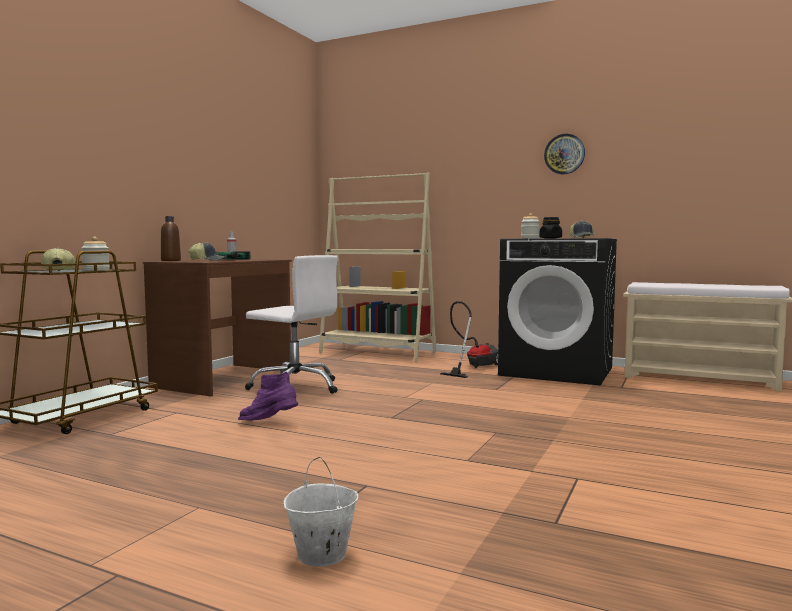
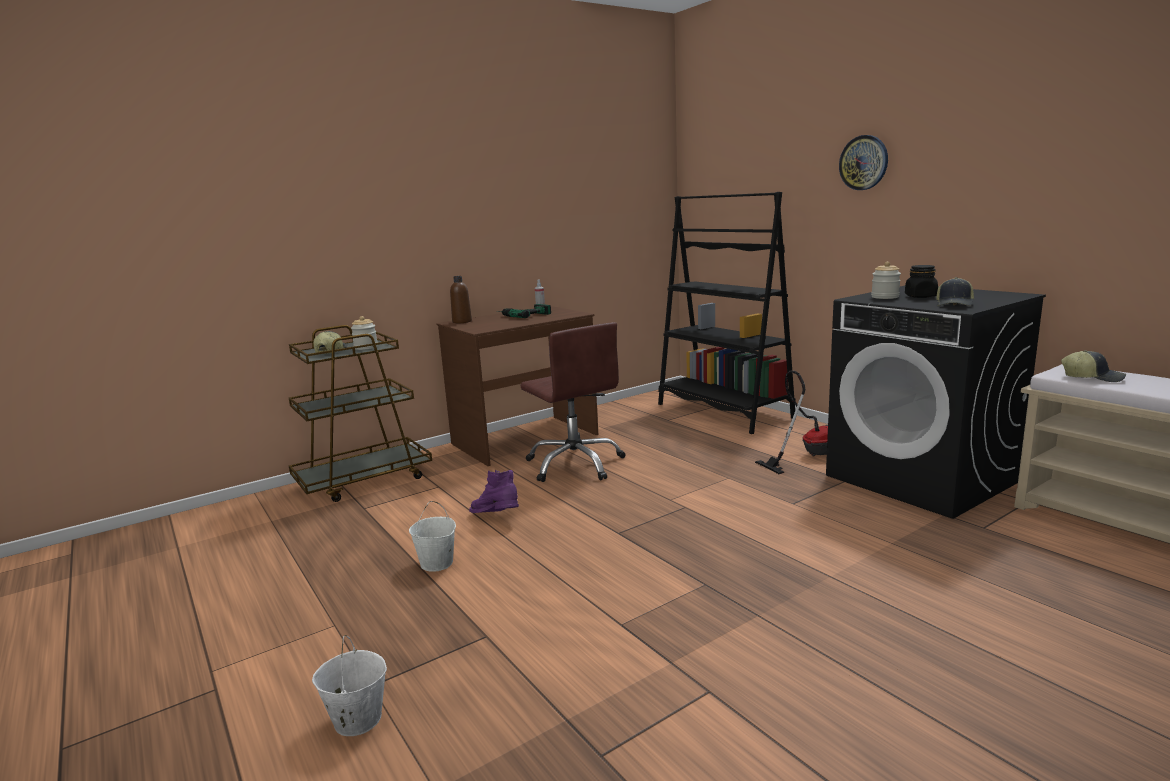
camera: 30 degrees right, 10 degrees up
(208, 261) = (489, 325): cap -> cap (1092, 377)
(251, 455) = (437, 563): none -> white bucket
(295, 387) = (575, 464): white office chair -> brown office chair
(377, 352) = (723, 411): beige bookcase -> black bookcase
(564, 154) = (977, 158): wall clock -> wall clock (864, 162)

